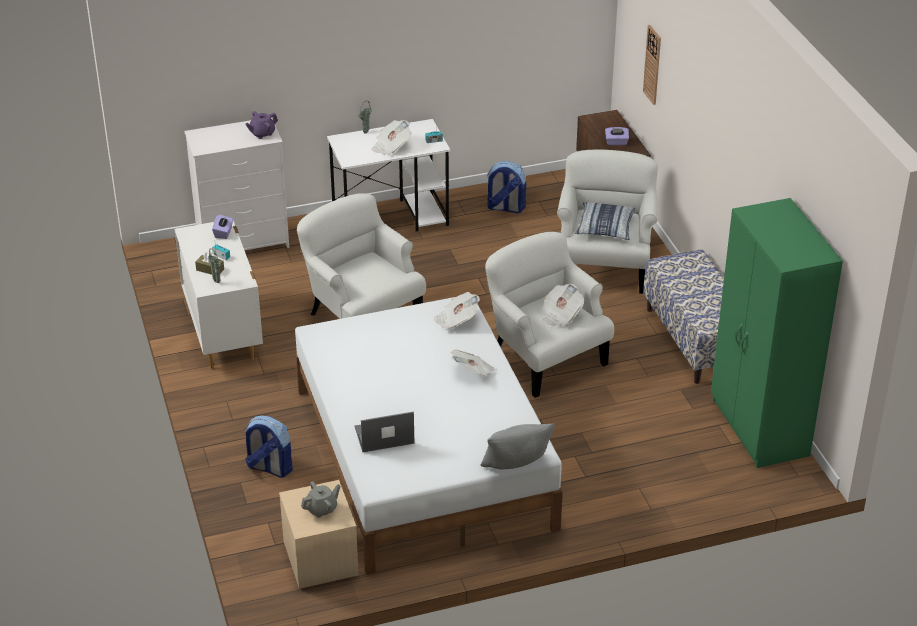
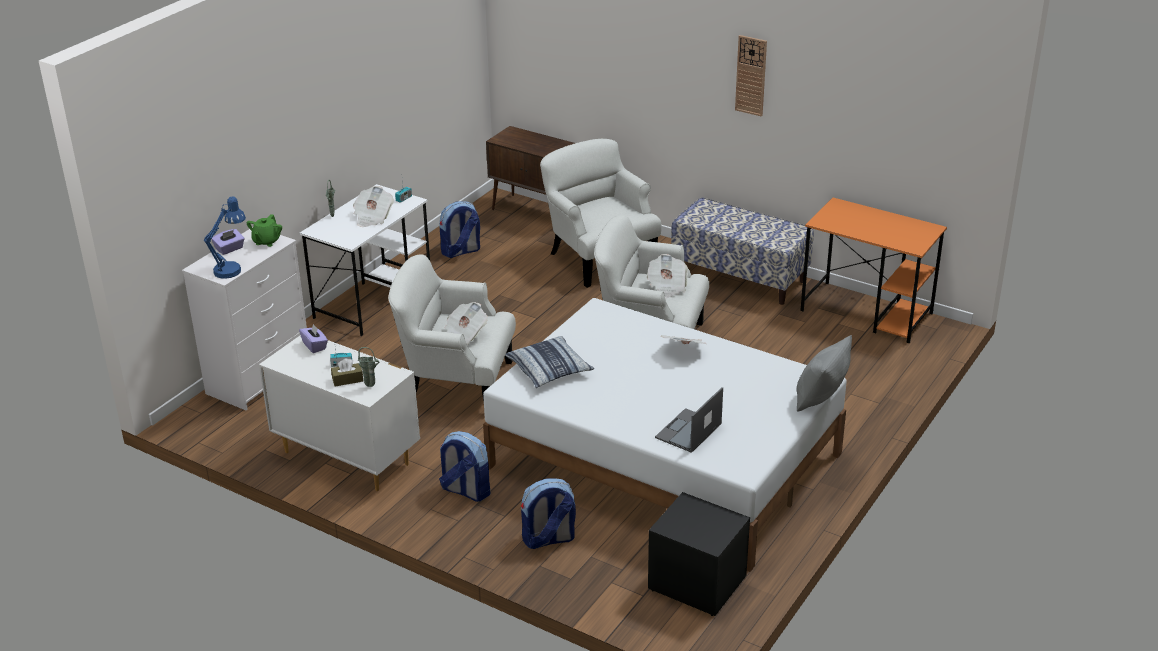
camera: 40 degrees left, 5 degrees down
(213, 145) = (231, 269): none -> blue table lamp
(262, 133) = (266, 241): purple teapot -> green teapot
(263, 401) = (465, 491): none -> backpack
(320, 559) = (697, 583): beige nightstand -> black nightstand
(322, 509) = (704, 521): grey teapot -> none
(456, 320) = (612, 321): newspaper -> newspaper (464, 335)
(605, 227) = (606, 214): pillow -> pillow (549, 370)
(616, 142) = (545, 147): purple tissue box -> purple tissue box (229, 249)
(652, 64) = (569, 55): wall clock -> wall clock (751, 75)
(758, 429) = (867, 312): green wardrobe -> orange desk

